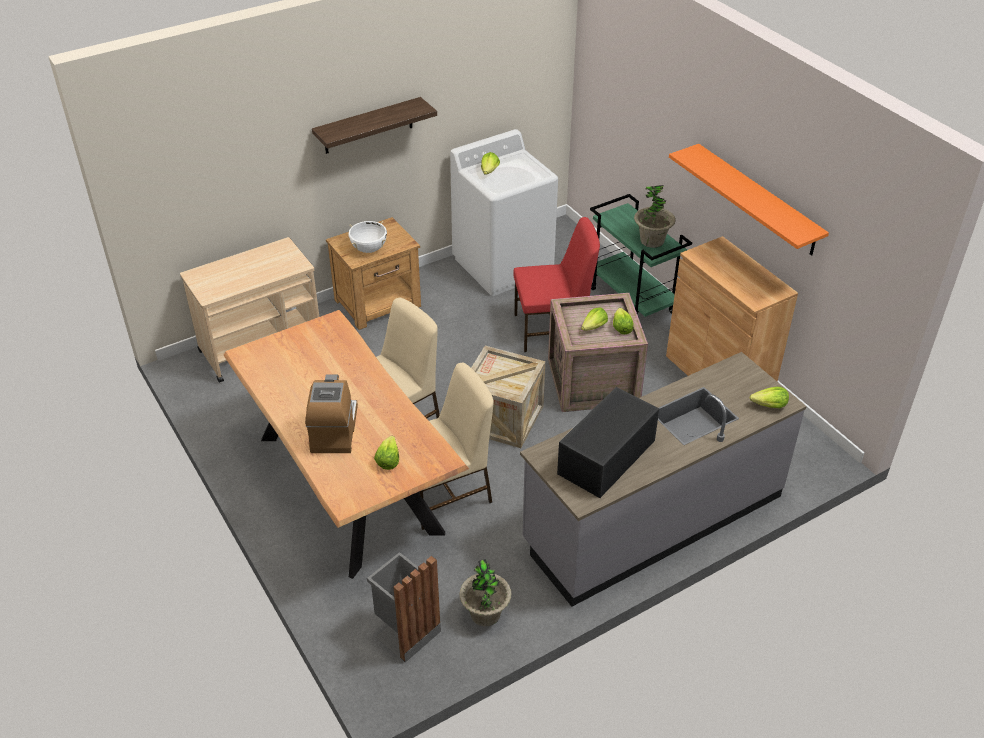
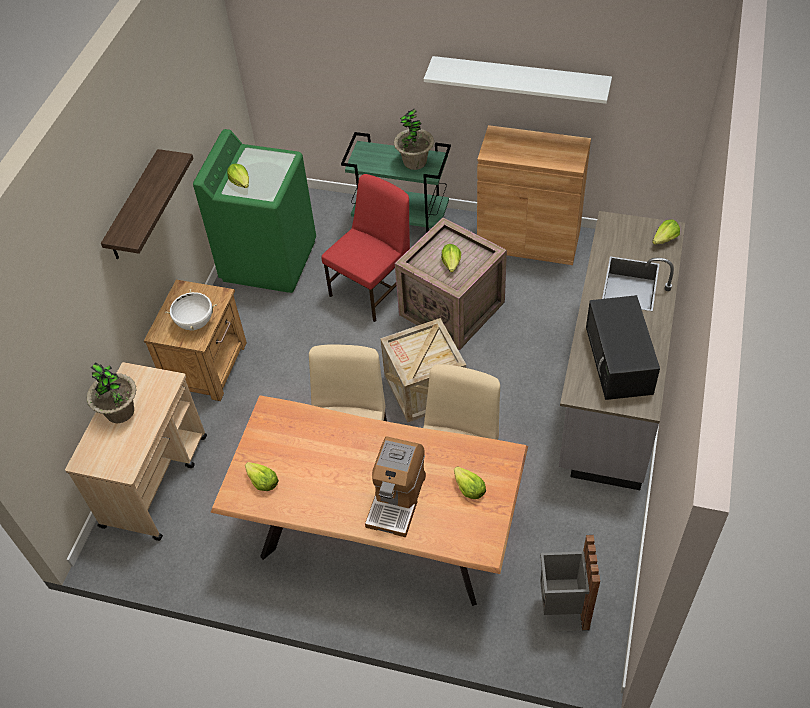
camera: 40 degrees left, 10 degrees up
(334, 430) = (396, 499): coffee machine -> coffee machine turned 120 degrees counterclockwise
(485, 614) = (595, 546): potted plant -> potted plant (120, 411)
(503, 265) = (269, 260): white washing machine -> green washing machine
(621, 327) = (470, 250): lettuce -> lettuce (262, 482)
(757, 200) = (520, 79): orange shelf -> white shelf

